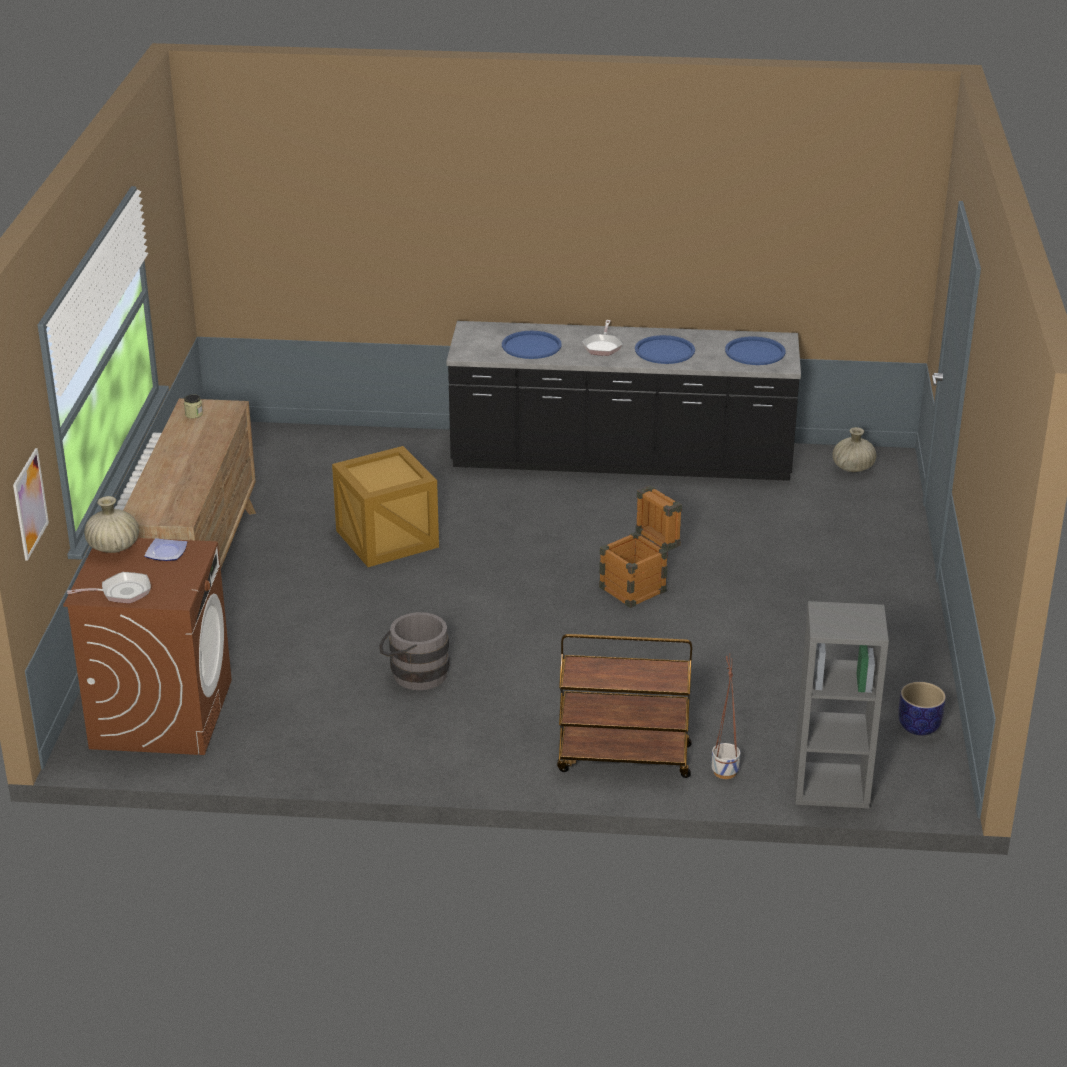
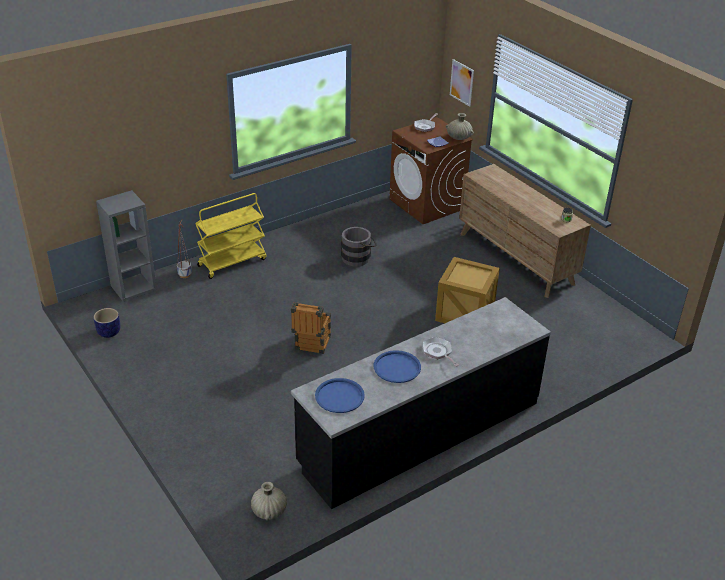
camera: 140 degrees right, 5 degrees up
(531, 346) = (478, 331): blue tray -> none
(623, 759) = (232, 262): brown cart -> yellow cart

